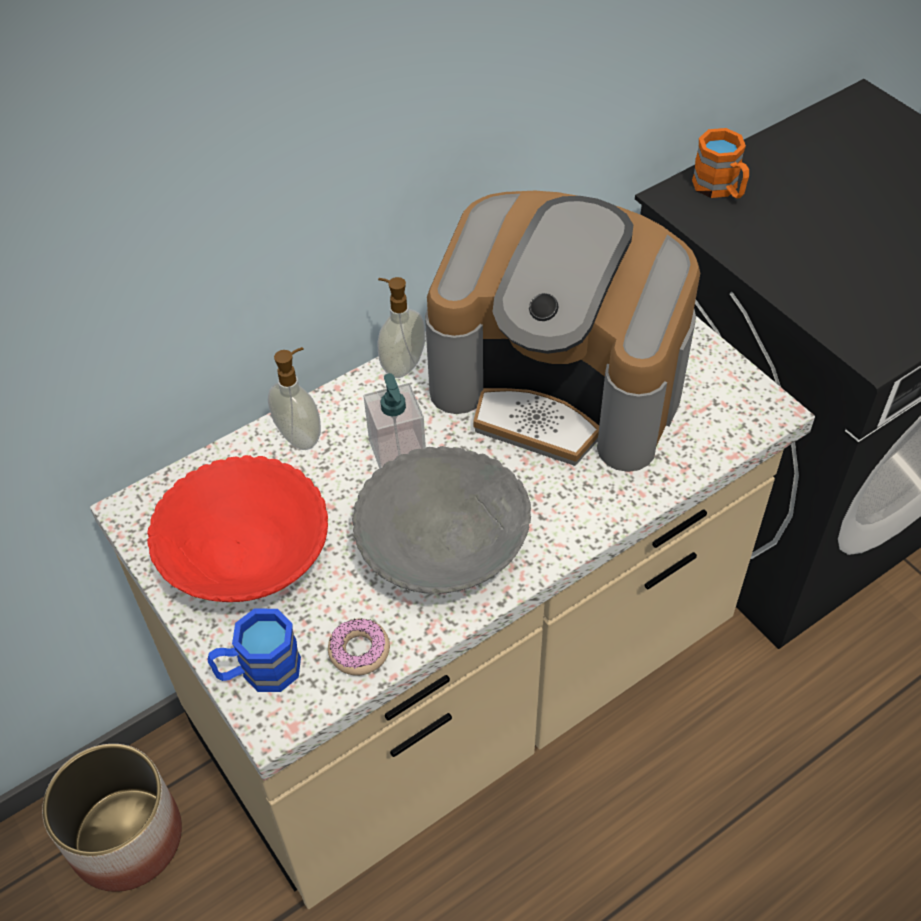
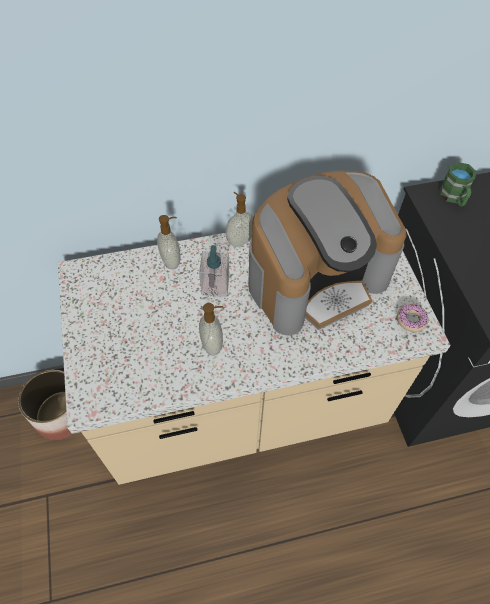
camera: 20 degrees right, 5 degrees up
(246, 554) = (116, 313): red bowl -> none
(259, 671) = (92, 377): blue mug -> none
(359, 651) = (144, 385): donut -> donut (411, 320)
(442, 545) = (213, 344): grey bowl -> soap dispenser
(561, 385) = (316, 279): coffee machine -> coffee machine turned 75 degrees counterclockwise
(720, 189) = (454, 198): orange mug -> green mug

